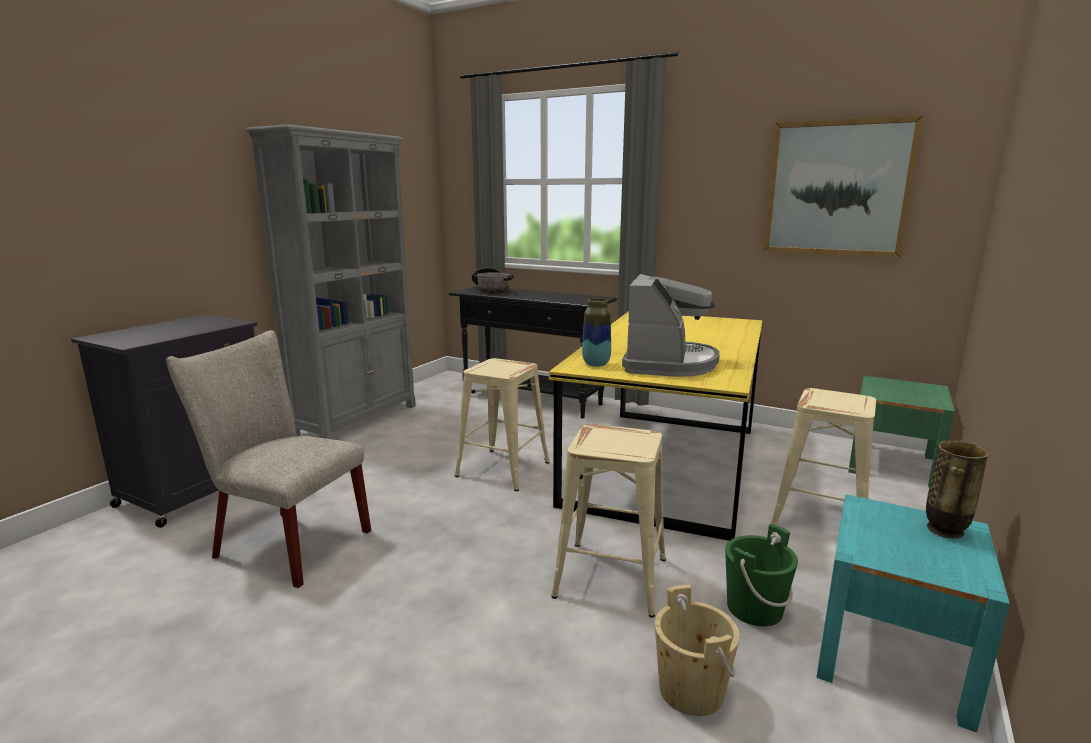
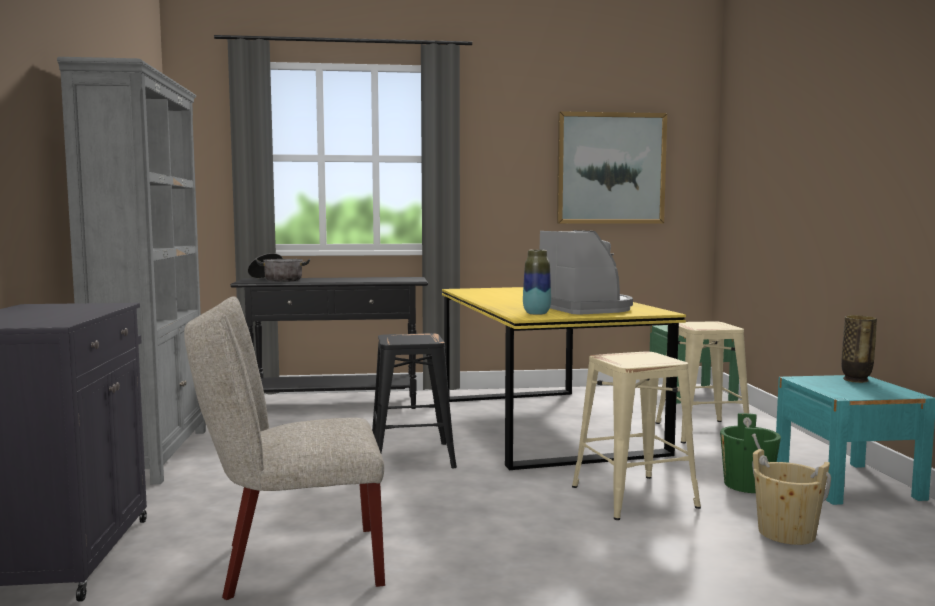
camera: 35 degrees left, 10 degrees down
(502, 469) = (410, 457): beige stool -> black stool

